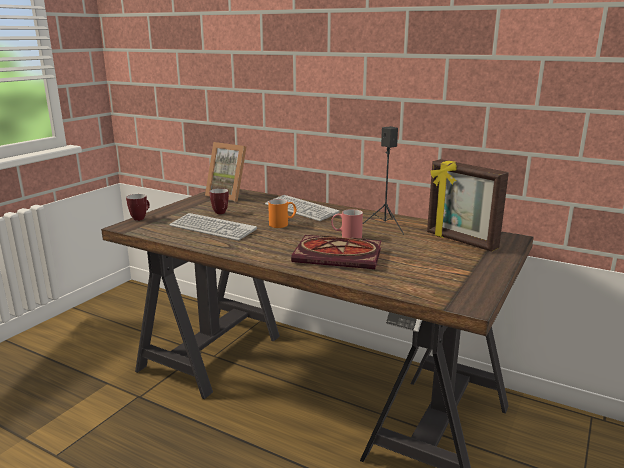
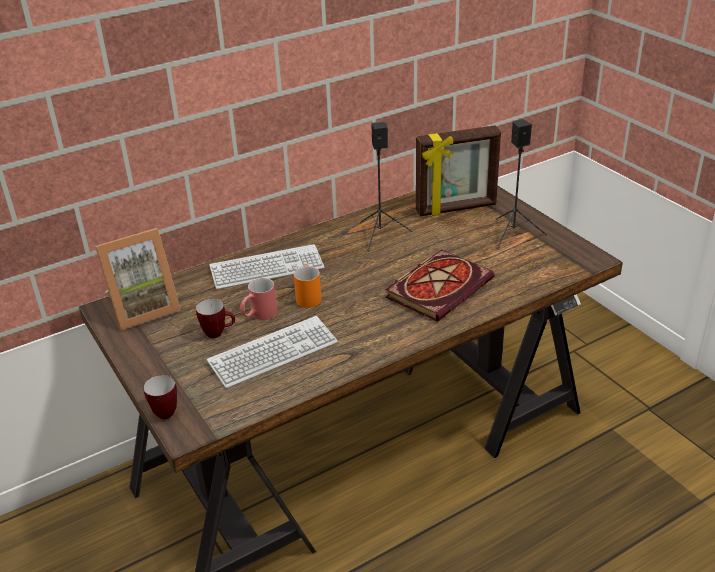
camera: 60 degrees left, 15 degrees up
(346, 236) = (388, 266): red mug -> red mug (259, 315)
(458, 266) = (514, 233): none -> black speaker

